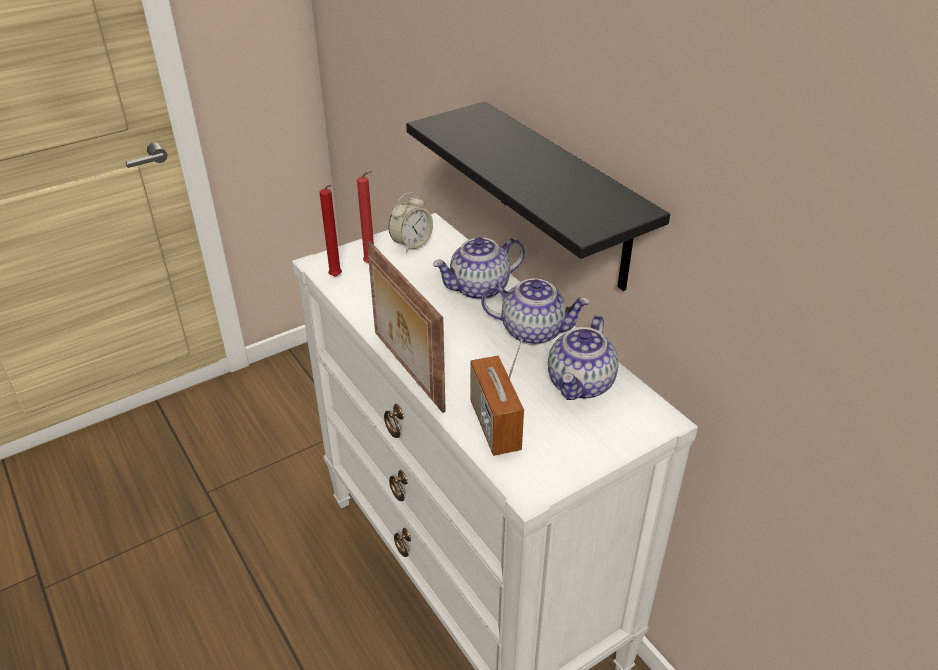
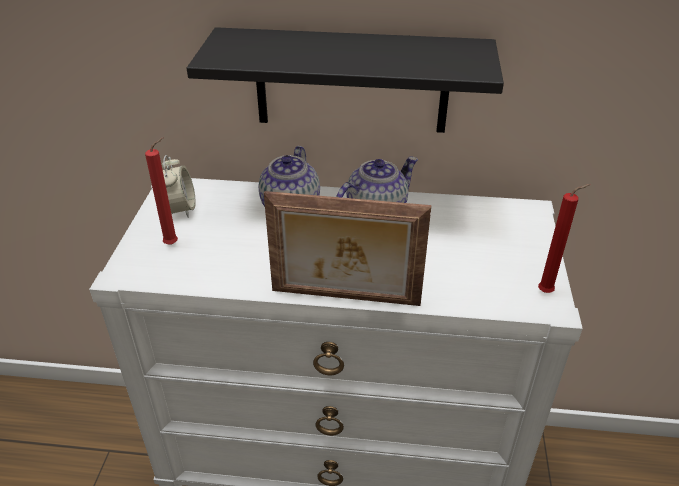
camera: 50 degrees left, 0 degrees up
(336, 277) = (161, 273): red candle -> red candle (547, 292)
(495, 426) = (464, 286): radio -> none
(581, 384) = (460, 222): teapot -> none

